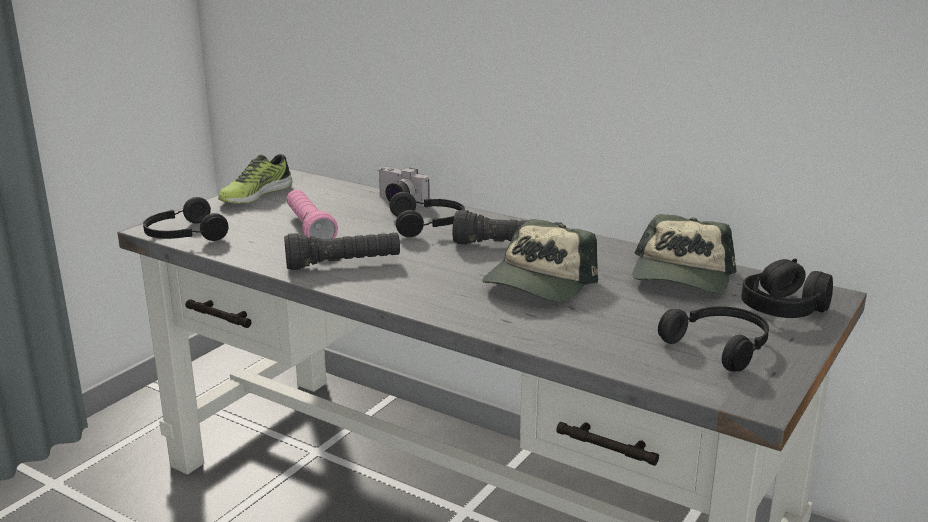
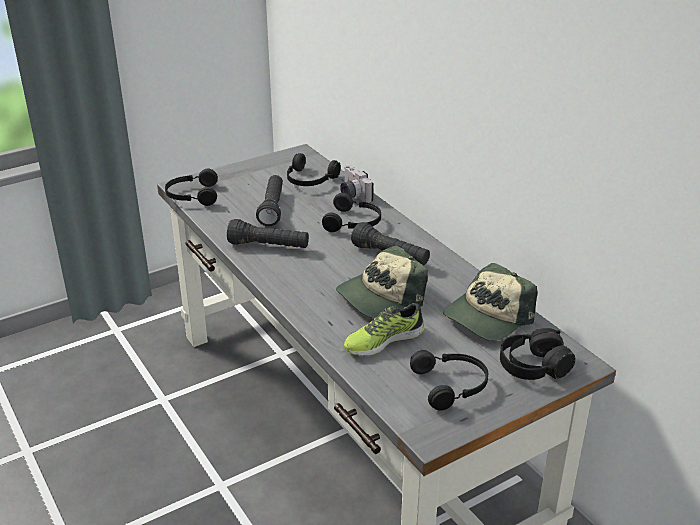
camera: 25 degrees right, 10 degrees up
(255, 194) = (263, 166): shoe -> shoe (383, 340)
(309, 229) = (272, 208): pink flashlight -> black flashlight
(330, 198) = (309, 180): none -> black headphones

